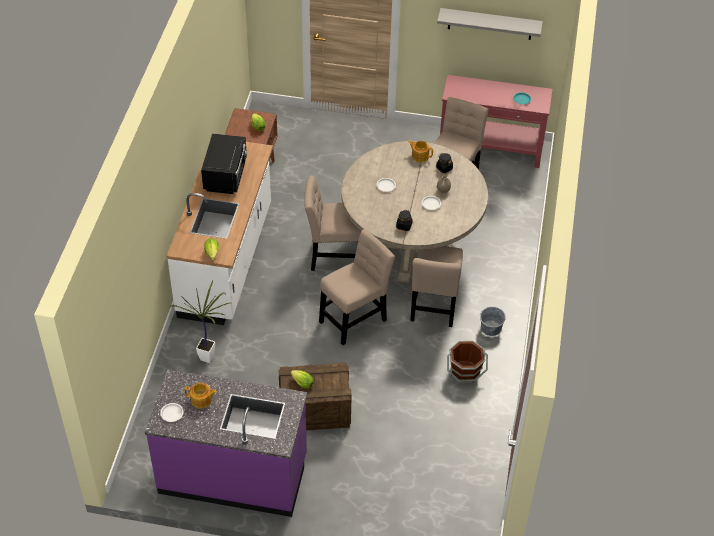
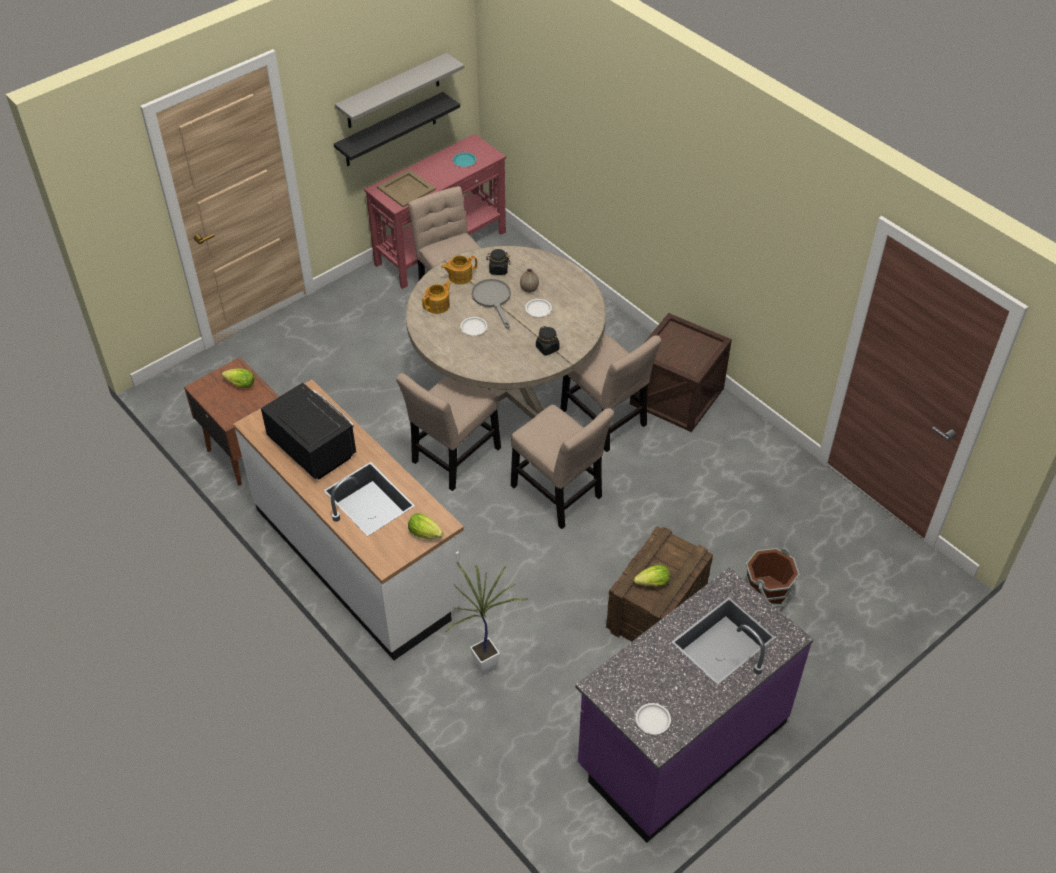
camera: 50 degrees left, 0 degrees up
(201, 400) = (657, 677): teapot -> teapot (438, 305)
(355, 318) = (559, 495): beige chair -> beige chair turned 135 degrees clockwise
(417, 180) = (493, 299): none -> grey frying pan
(465, 372) = (715, 451): brown bucket -> brown bucket (768, 592)
(468, 90) = (406, 188): none -> beige tray
(481, 48) = (390, 130): none -> black shelf
(491, 328) = (676, 396): grey bucket -> crate

